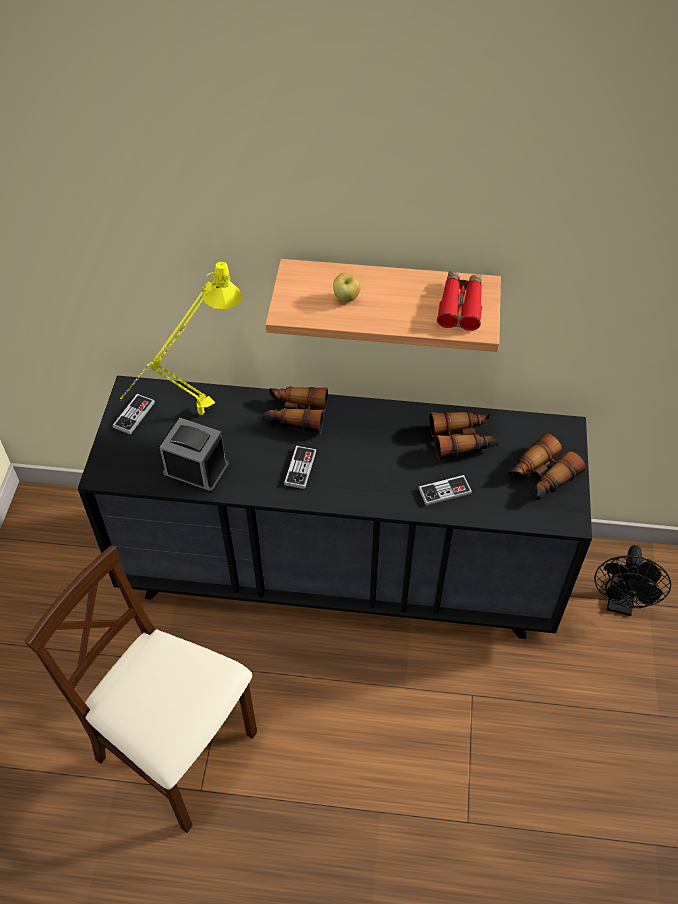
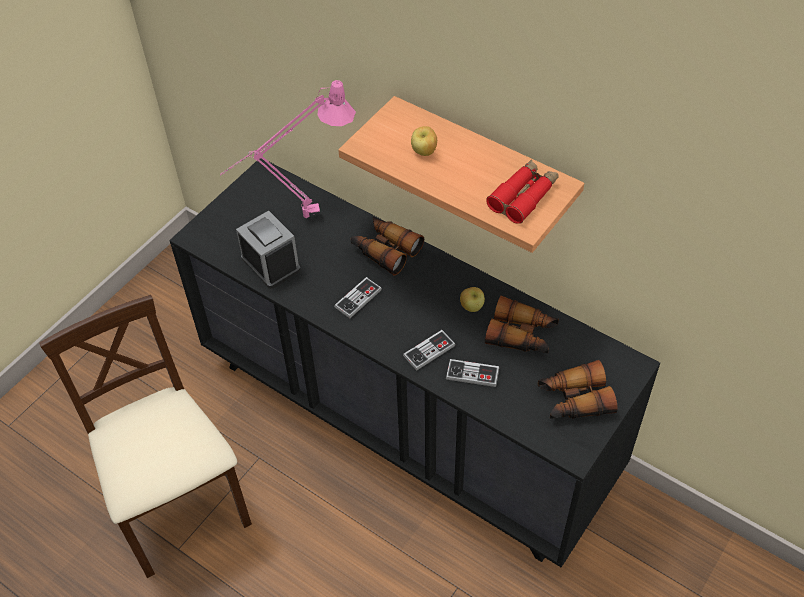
camera: 30 degrees right, 0 degrees up
(134, 415) = (252, 196): game controller -> game controller (429, 351)
(194, 419) = (297, 219): yellow table lamp -> pink table lamp
(405, 434) = (472, 307): none -> apple
(620, 603) = (659, 574): black fan -> none

